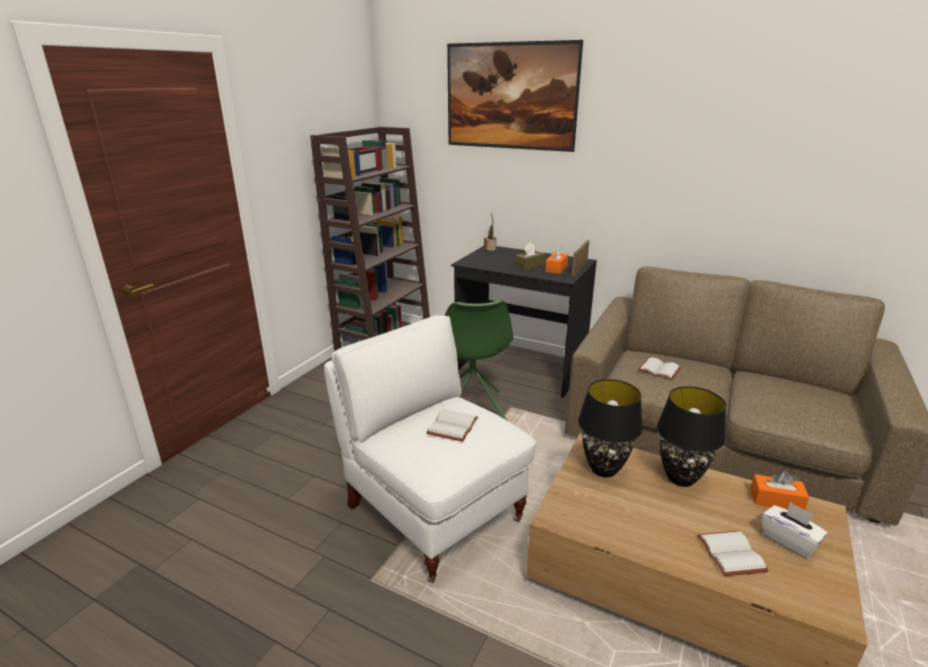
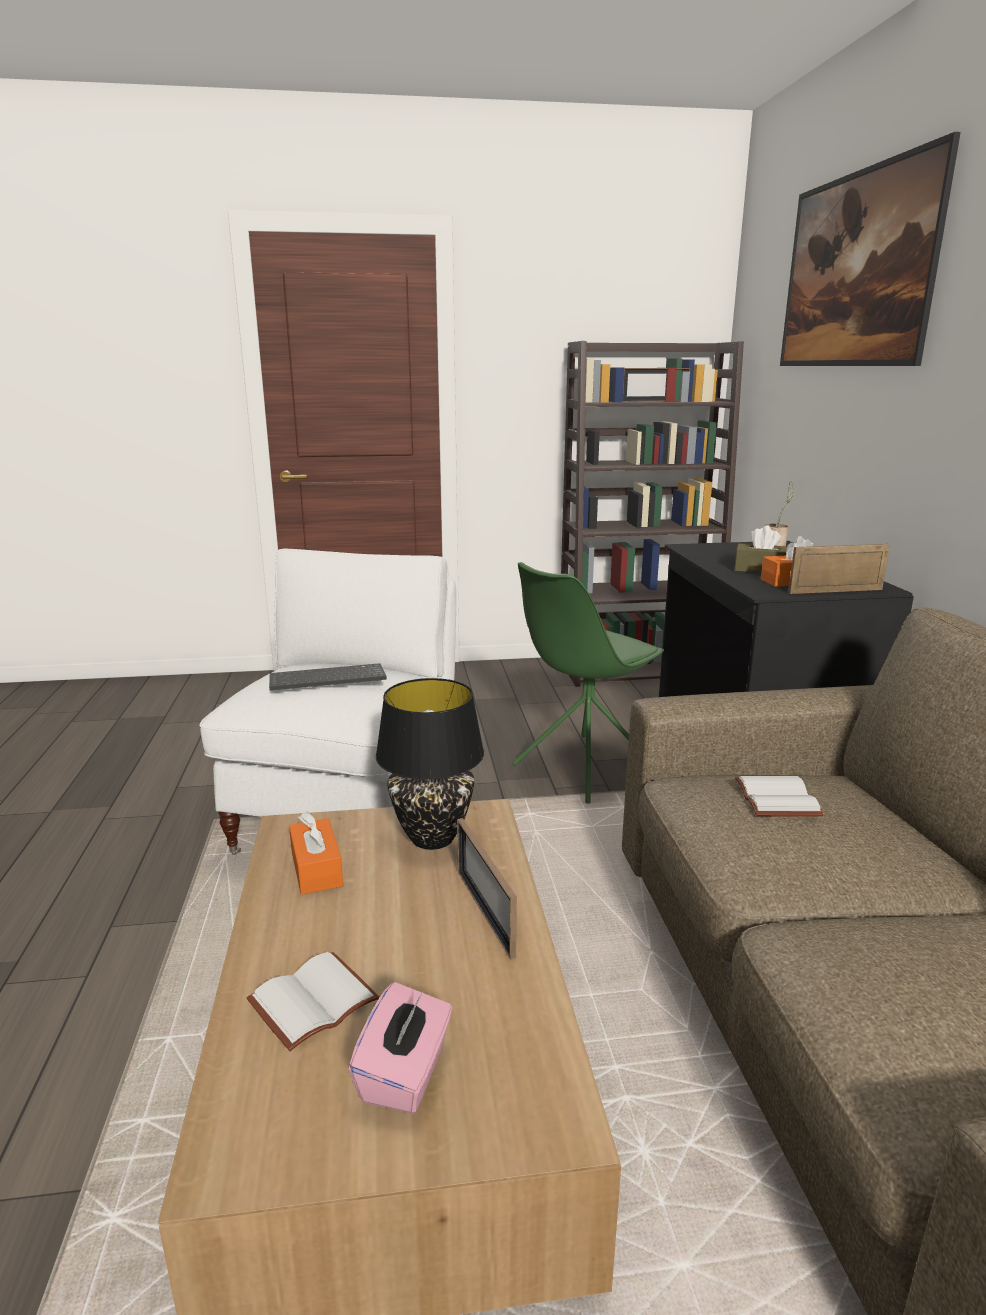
camera: 55 degrees right, 5 degrees down
(453, 427) = (326, 681): white book -> keyboard
(681, 478) = (485, 912): black table lamp -> picture frame
(776, 500) = (529, 1040): orange tissue box -> orange tissue box (316, 869)
(789, 541) = (405, 1073): white tissue box -> pink tissue box

